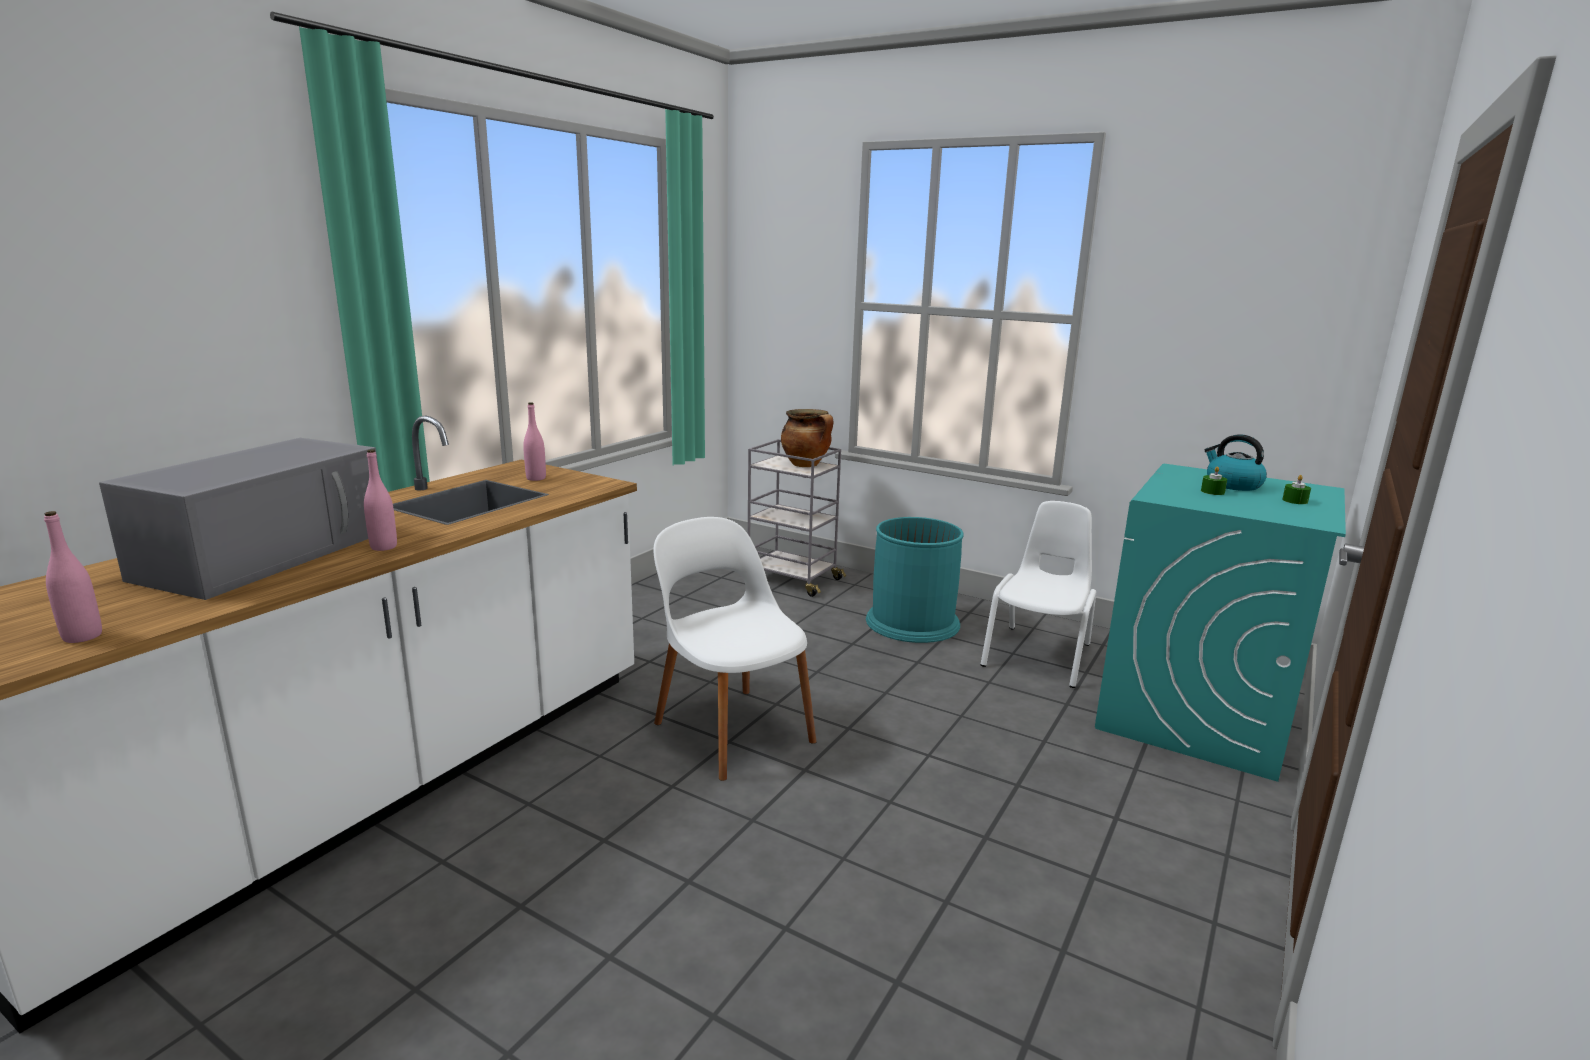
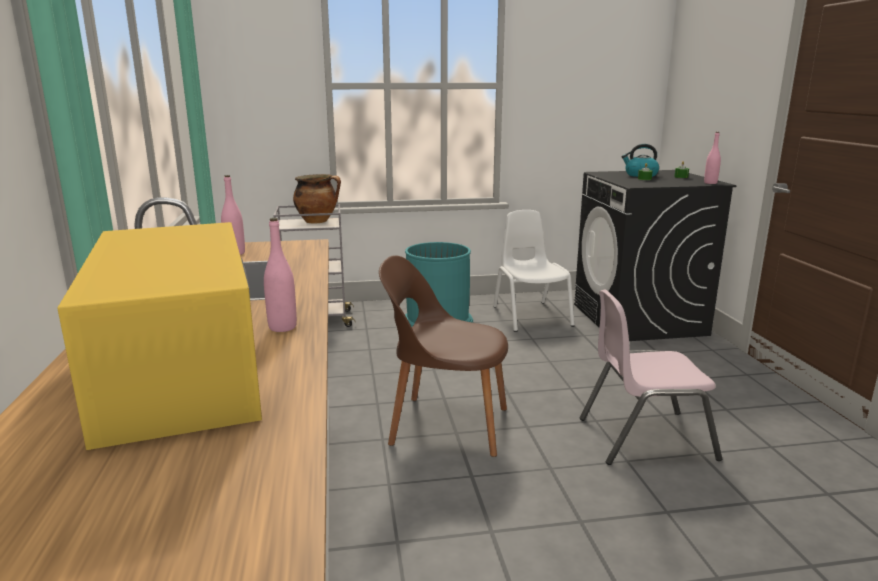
camera: 40 degrees left, 0 degrees up
(82, 636) = (245, 503): pink bottle -> pink bottle (710, 183)
(268, 553) = (179, 368): grey microwave -> yellow microwave
(732, 730) = (445, 425): white chair -> brown chair
(910, 848) = (644, 438): none -> pink chair
(1194, 715) = (639, 319): turquoise washing machine -> black washing machine

